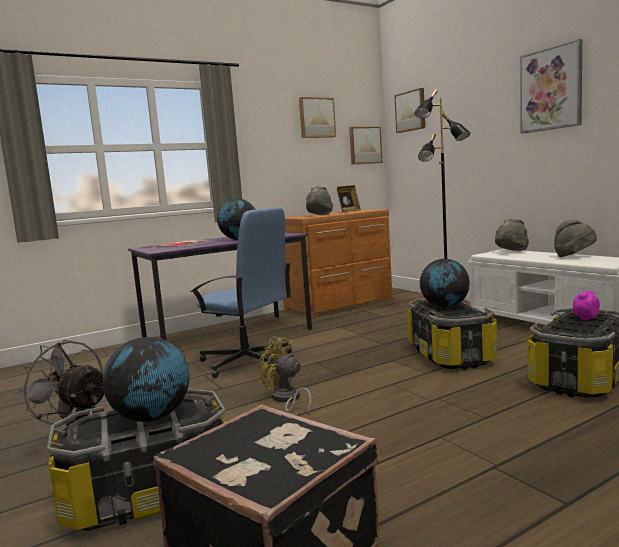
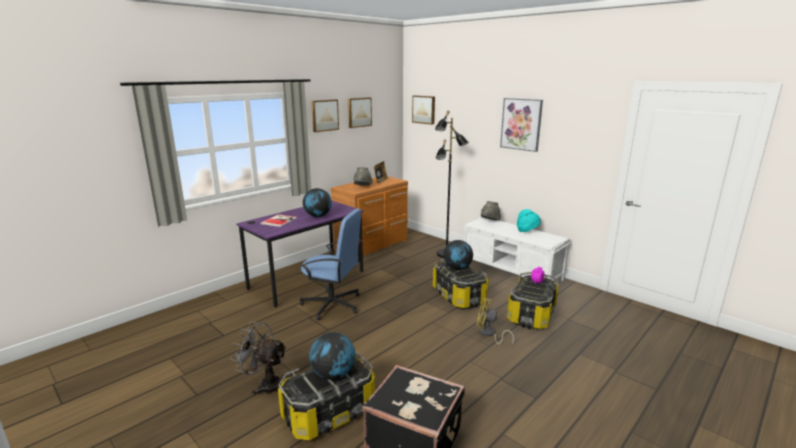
camera: 15 degrees left, 10 degrees up
(286, 399) = (374, 337): yellow fan -> yellow fan (488, 334)
(364, 145) = (389, 129): picture -> picture (324, 115)
(574, 256) = (527, 231): grey hat -> turquoise hat

